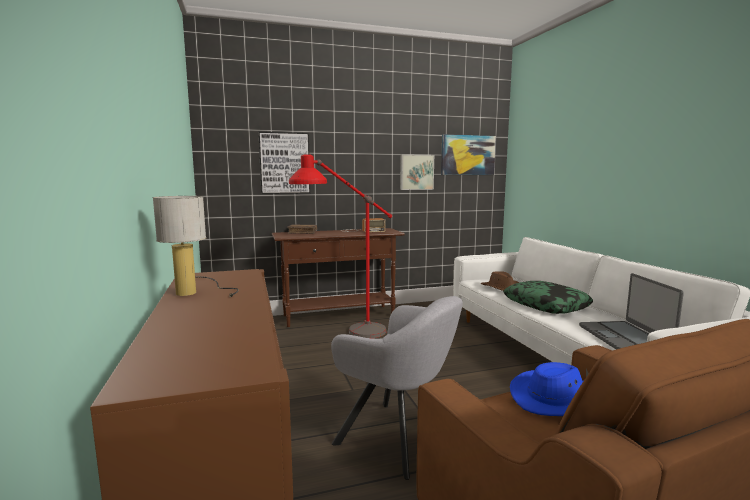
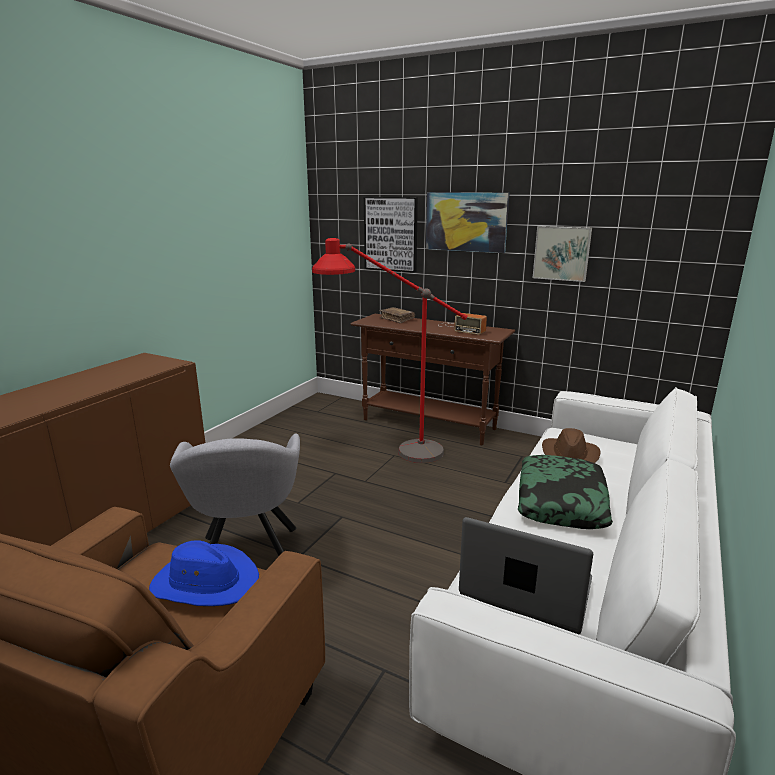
camera: 45 degrees right, 10 degrees up
(195, 290) = (102, 372): table lamp -> none
(467, 155) = (660, 229): picture -> picture (466, 222)
(624, 337) = (525, 590): laptop -> laptop turned 75 degrees clockwise

